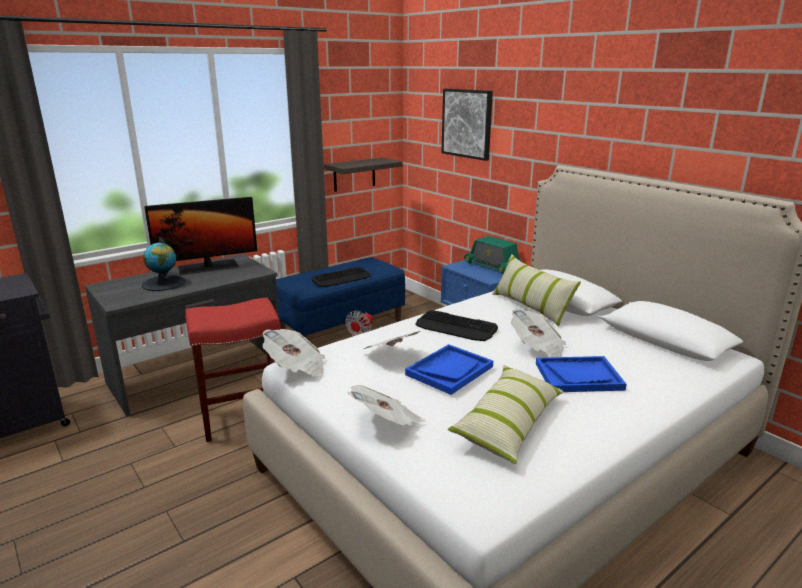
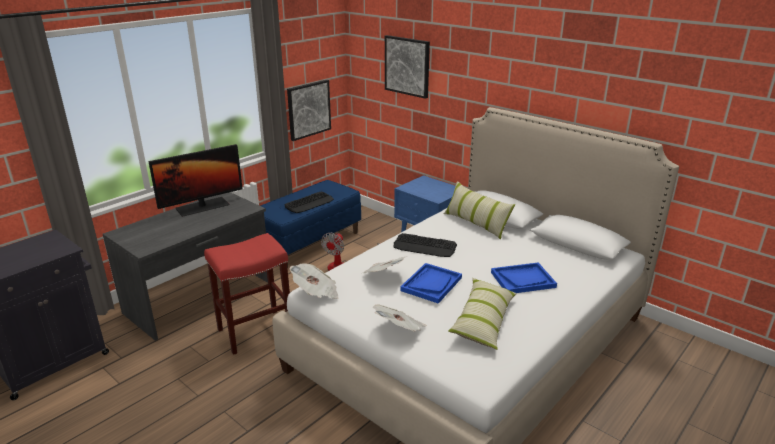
camera: 10 degrees left, 5 degrees up
(164, 283) = (173, 226): globe -> none
(354, 174) = (308, 109): shelf -> picture
(492, 266) = (435, 185): radio -> none
(537, 348) = (489, 259): newspaper -> none

